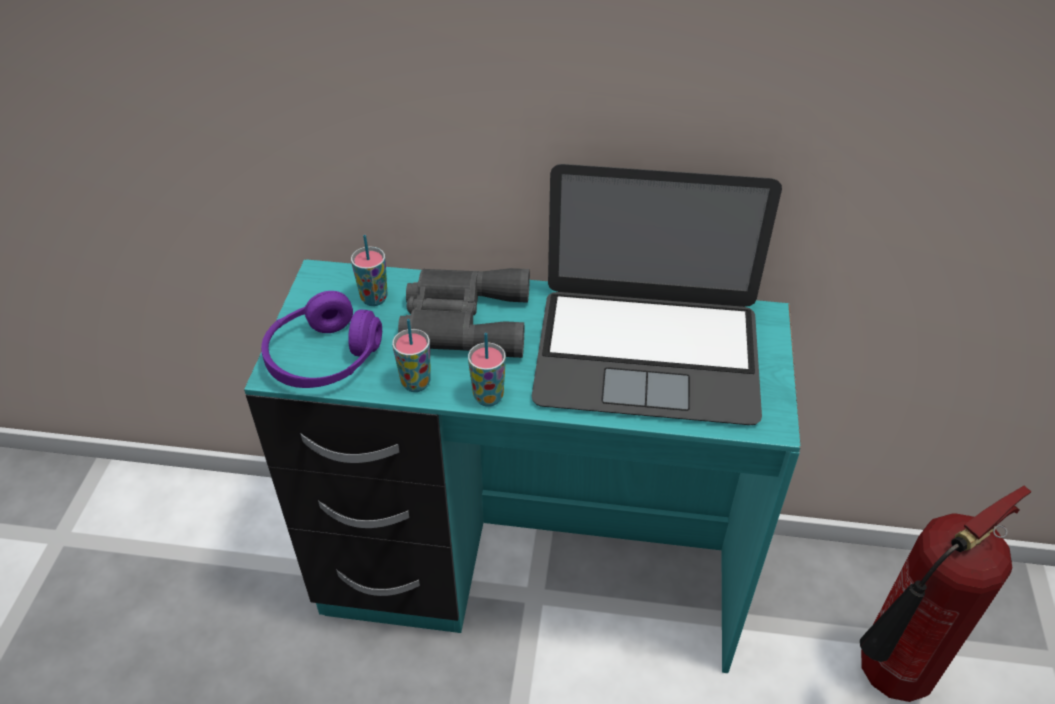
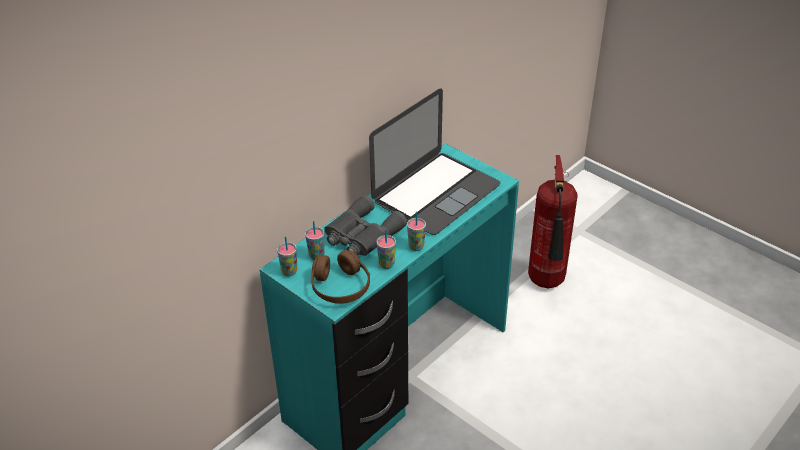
camera: 55 degrees left, 5 degrees down
(318, 289) = (289, 272): none -> cup
(323, 358) = (340, 287): purple headphones -> brown headphones

